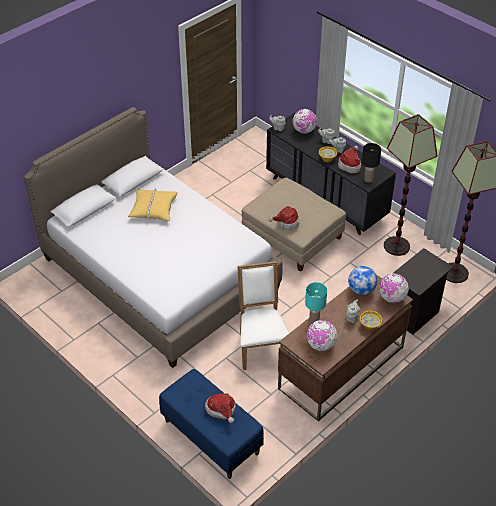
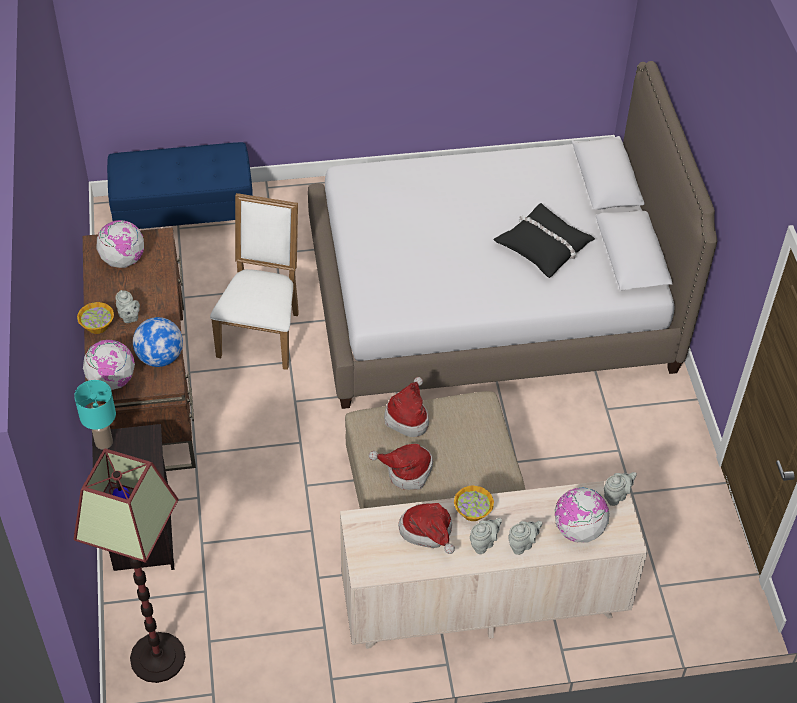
camera: 125 degrees right, 5 degrees up
(153, 209) = (543, 246): yellow pillow -> black pillow
(222, 411) = (165, 177): hat -> hat (406, 471)
(261, 346) = (263, 331): white chair -> white chair turned 105 degrees counterclockwise
(314, 321) = (165, 277): turquoise table lamp -> turquoise table lamp (103, 442)
(326, 198) = (483, 602): black dresser -> beige dresser
(368, 179) = (369, 533): black table lamp -> none
(397, 246) = (285, 621): floor lamp -> none

